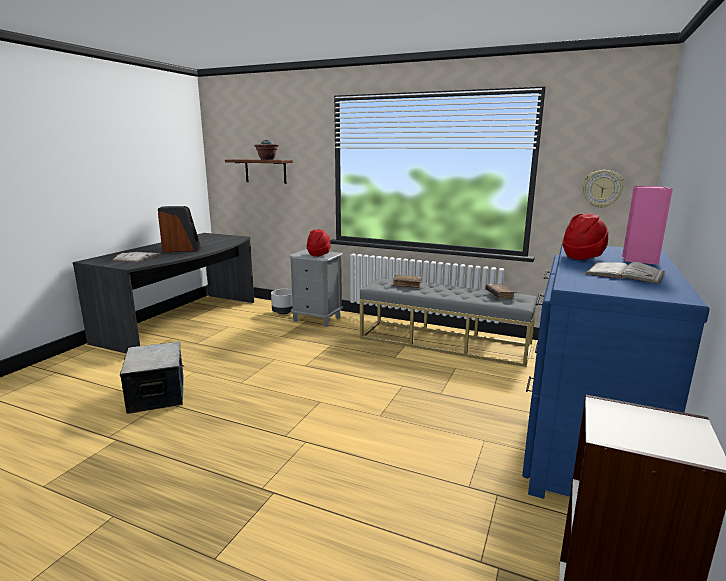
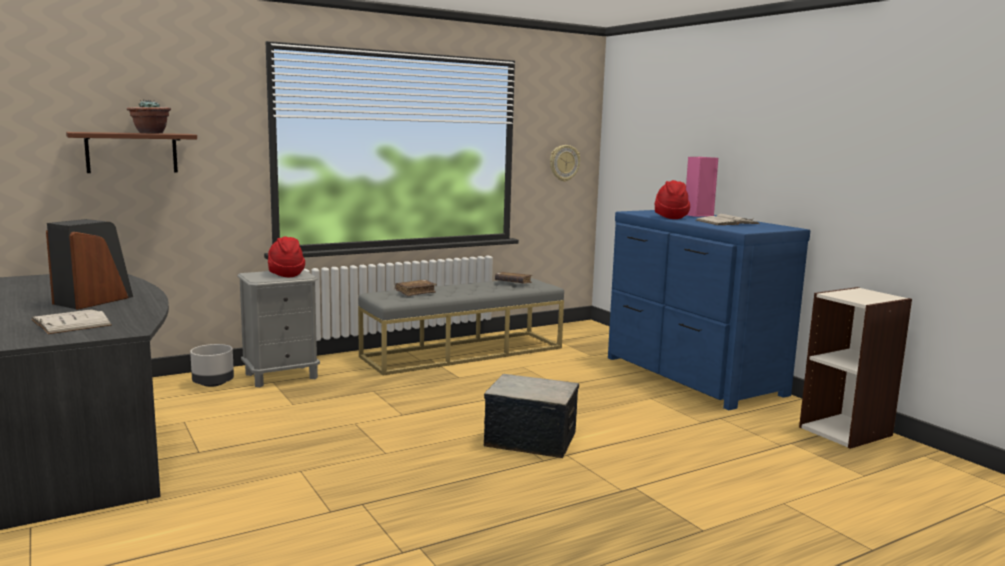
camera: 55 degrees left, 5 degrees down
(158, 394) = (330, 504): storage box -> storage box (530, 439)

